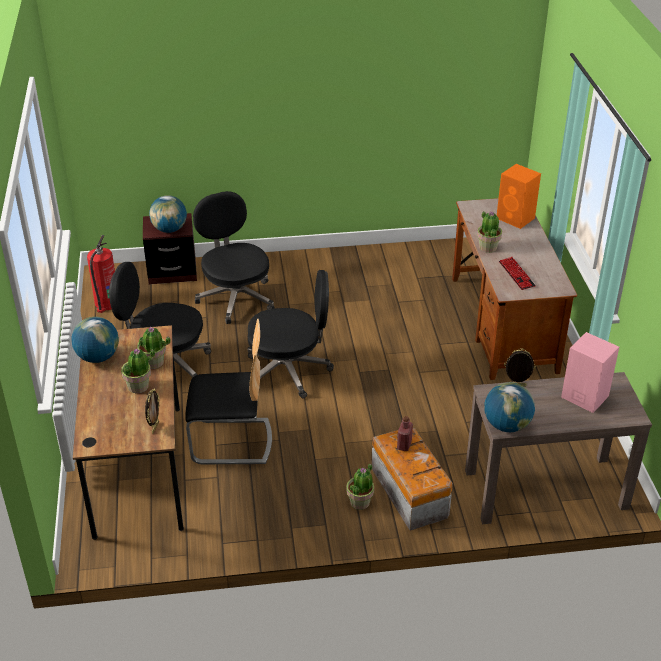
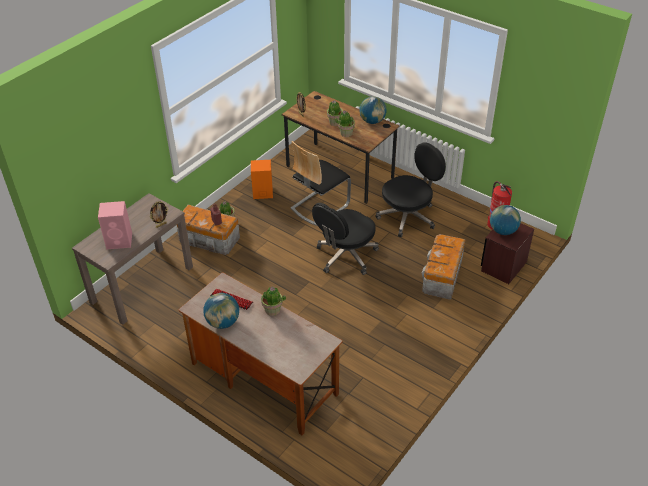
camera: 135 degrees right, 5 degrees up
(235, 298) = (442, 276): black office chair -> storage box
(506, 425) = (147, 202): globe -> globe (223, 322)
(516, 218) = (282, 353): orange speaker -> orange speaker (262, 193)

